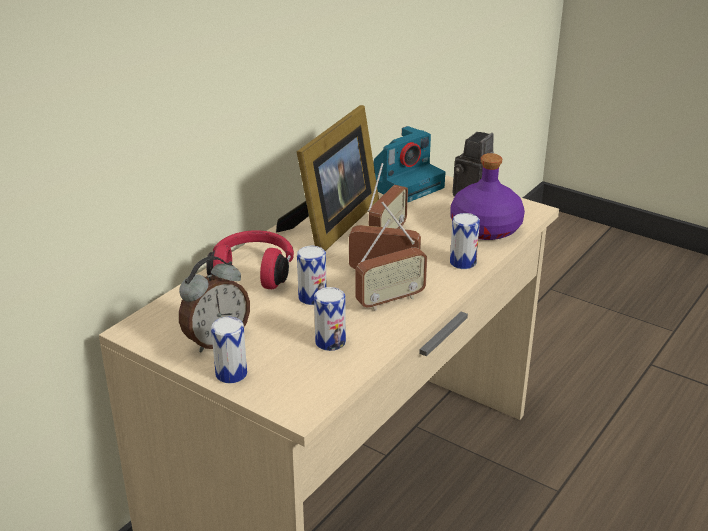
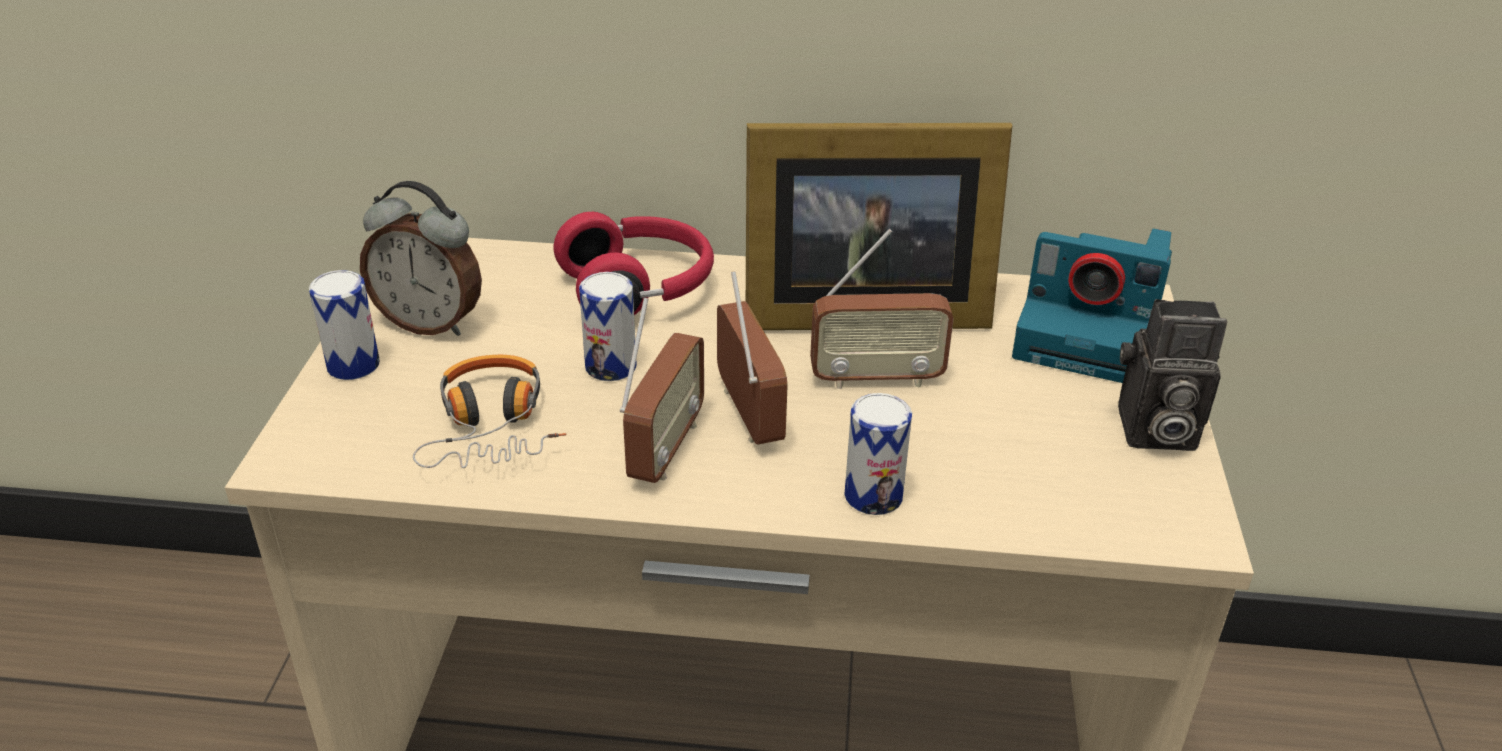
camera: 60 degrees right, 5 degrees up
(330, 342) = (492, 427): can -> headphones
(390, 300) = (665, 449): radio -> radio turned 105 degrees counterclockwise
(485, 228) = (1036, 487): purple bottle -> none

